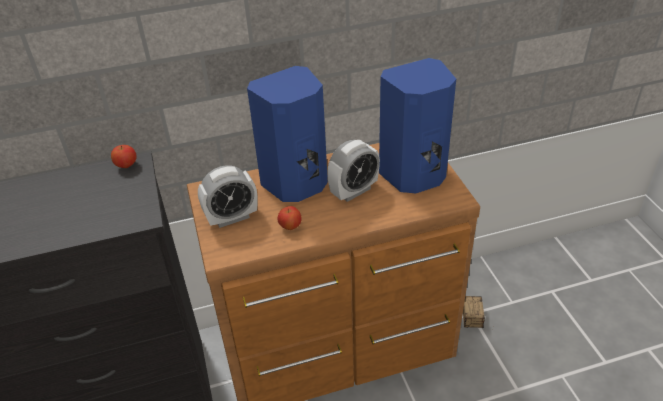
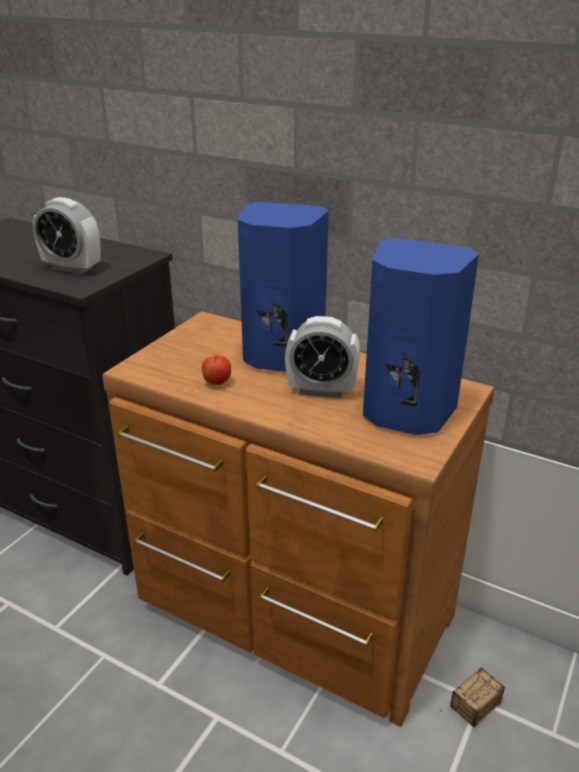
camera: 45 degrees right, 10 degrees down
(126, 165) = (138, 254): apple -> none
(232, 218) = (187, 350): alarm clock -> alarm clock (72, 268)

